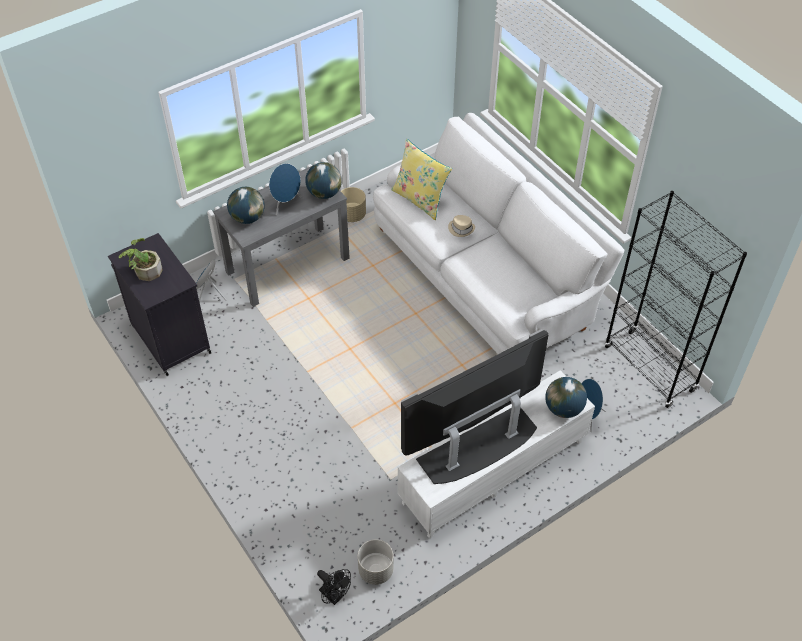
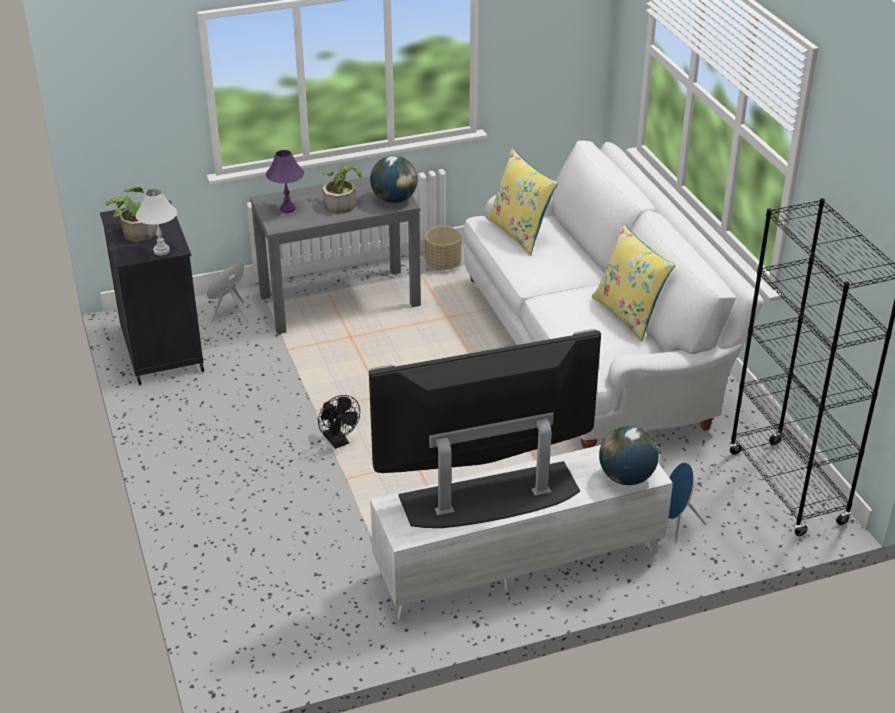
camera: 15 degrees right, 15 degrees down
(173, 286) = (161, 251): none -> white table lamp
(247, 218) = (288, 209): globe -> purple table lamp
(286, 204) = (341, 203): blue speaker -> potted plant
(334, 596) = (242, 659): black fan -> black fan (338, 442)
(375, 570) = (310, 641): grey planter -> none
(461, 228) = (561, 268): beige hat -> none
(522, 263) = (628, 315): none -> yellow pillow

